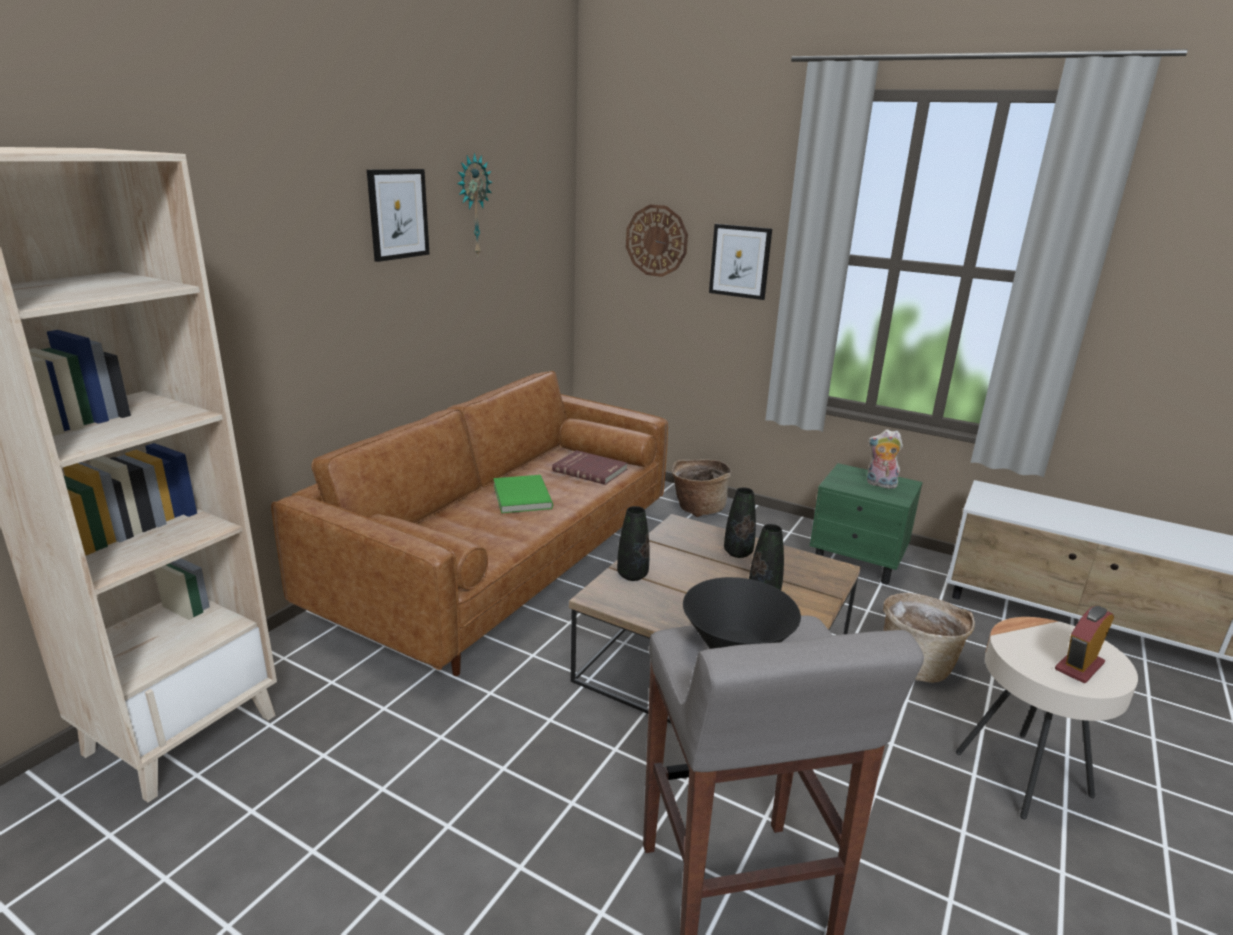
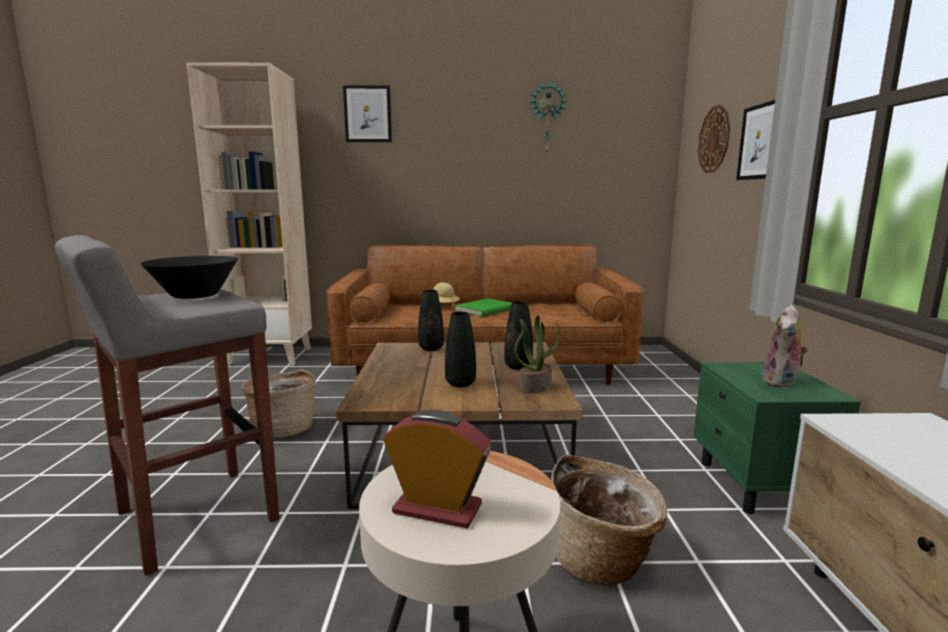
camera: 60 degrees right, 10 degrees down
(398, 214) = (475, 120): picture -> picture (368, 114)
(460, 513) = (442, 306): none -> beige hat
(590, 469) = (559, 313): red book -> none
(697, 508) = (685, 394): basket -> basket (284, 429)
(798, 565) = (535, 387): none -> potted plant
(880, 484) = (782, 383): plush toy -> plush toy turned 135 degrees counterclockwise

